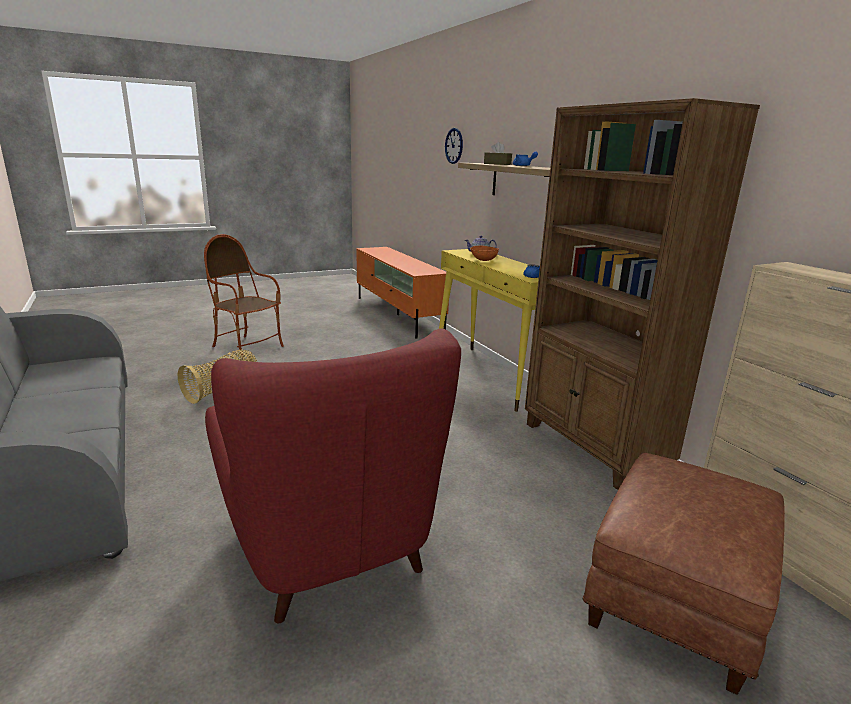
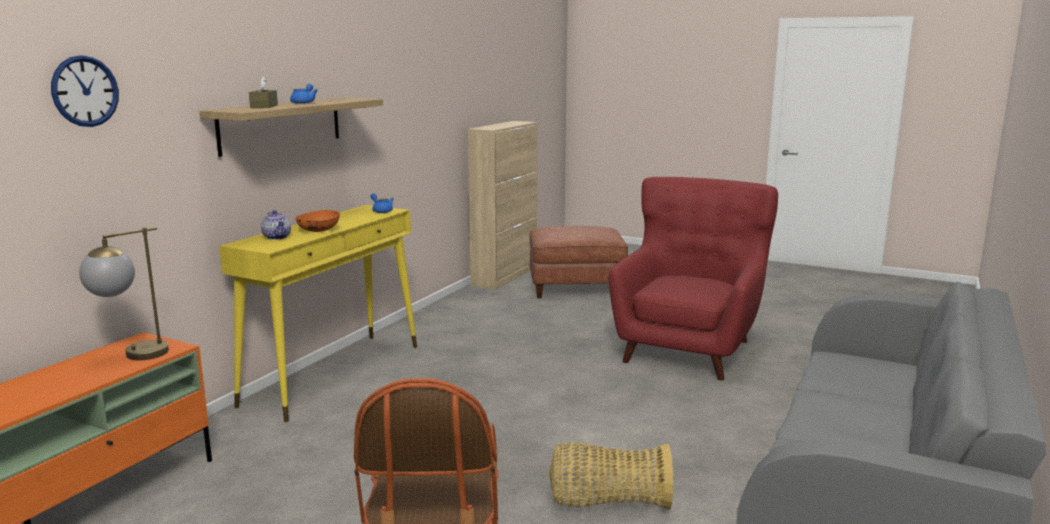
camera: 125 degrees left, 5 degrees down
(416, 269) = (132, 357): none -> table lamp
(594, 448) = (448, 316): brown bookcase -> none

